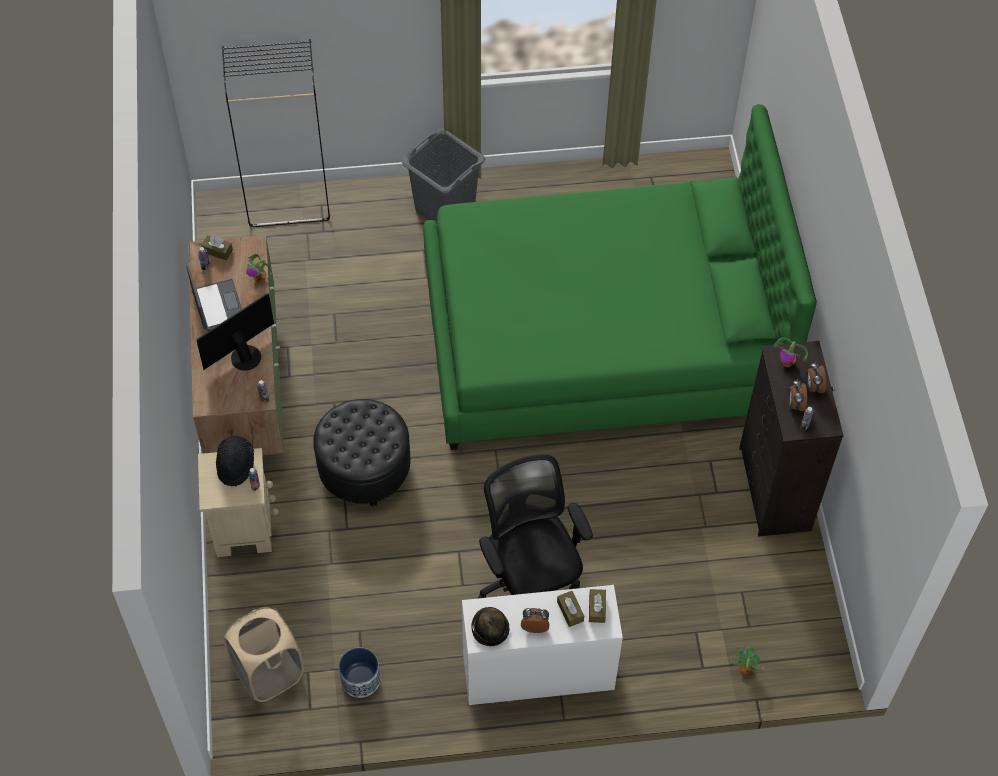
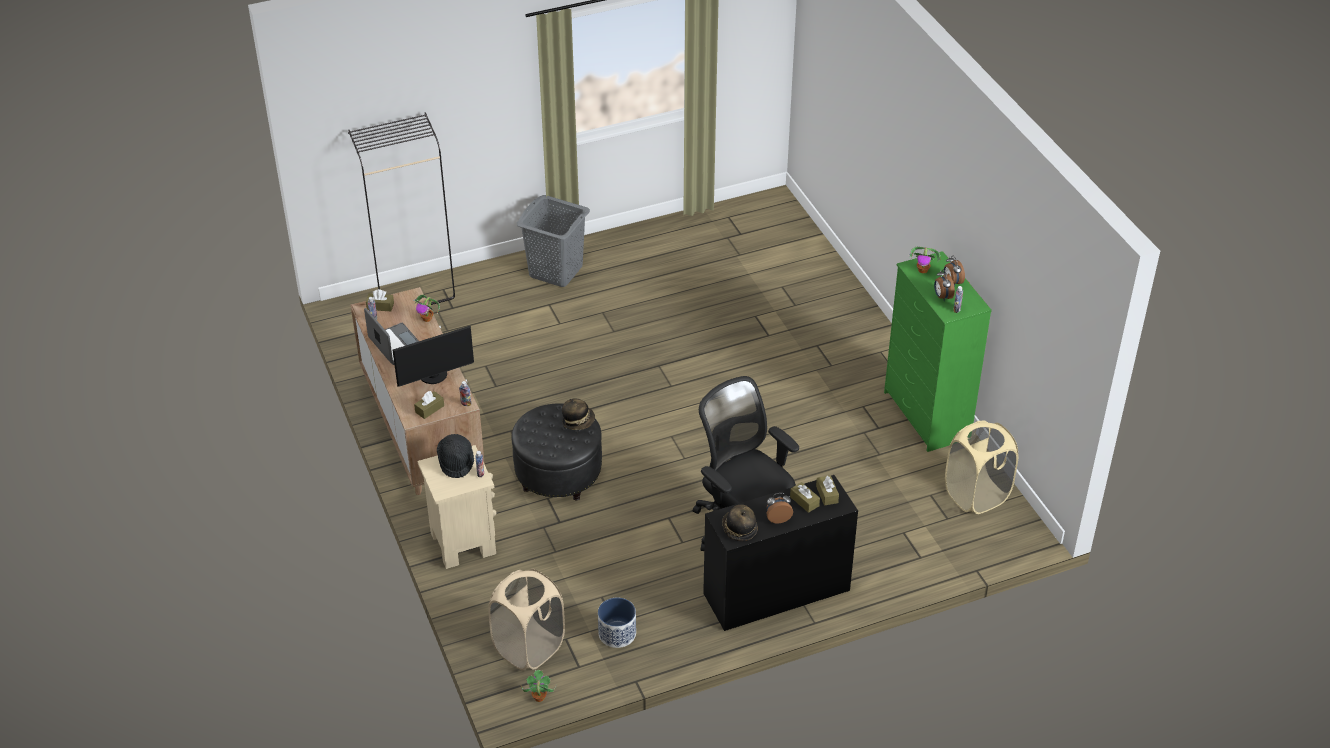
camera: 15 degrees left, 15 degrees down
(225, 396) = (429, 409): none -> brown tissue box
(243, 356) = (434, 376): monitor -> monitor turned 150 degrees counterclockwise
(387, 430) = (578, 421): none -> hat
(538, 672) = (776, 592): white desk -> black desk
(602, 338) = (732, 337): green bed -> none
(744, 669) = (957, 550): potted plant -> potted plant (539, 697)
(773, 490) = (926, 416): black dresser -> green dresser
(791, 605) = (976, 495): none -> beige laundry basket

